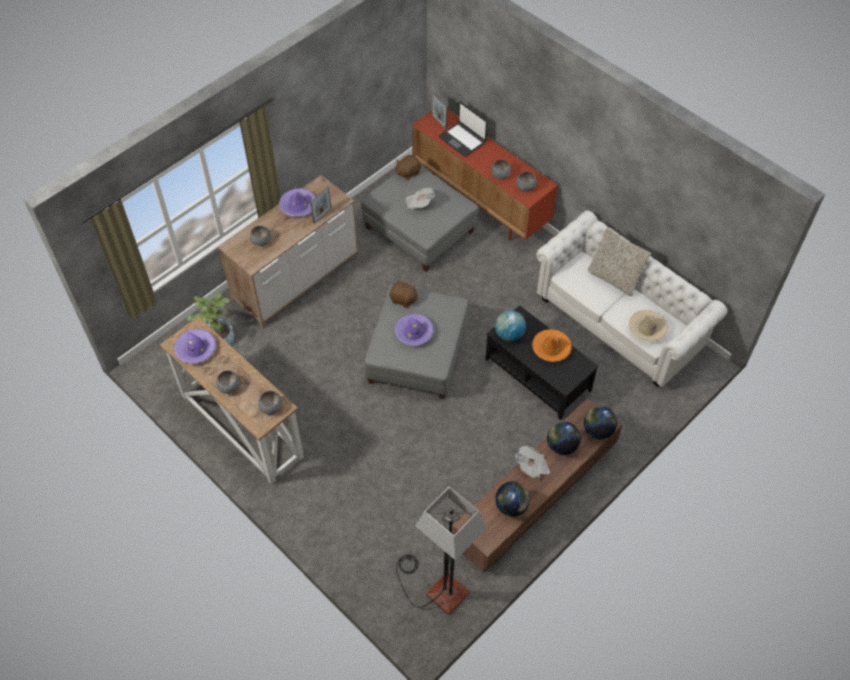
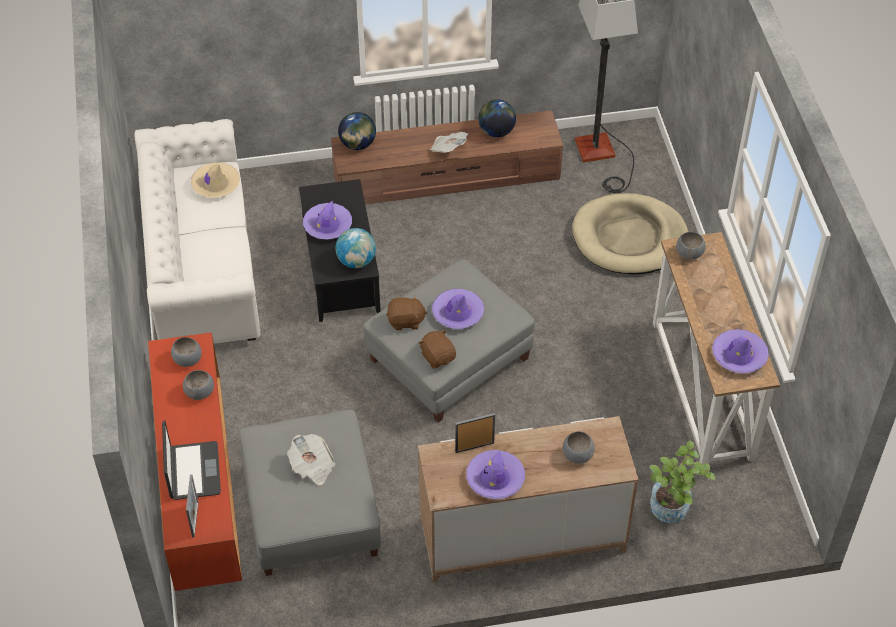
camera: 145 degrees left, 5 degrees down
(229, 387) = (723, 295): grey bowl -> none
(364, 520) = (629, 238): none -> beige dog bed
(408, 172) = (284, 524): brown plush toy -> brown plush toy (406, 321)
(551, 348) = (327, 225): orange hat -> purple hat
(561, 446) = (404, 150): globe -> none
(615, 277) = (186, 249): beige pillow -> none

